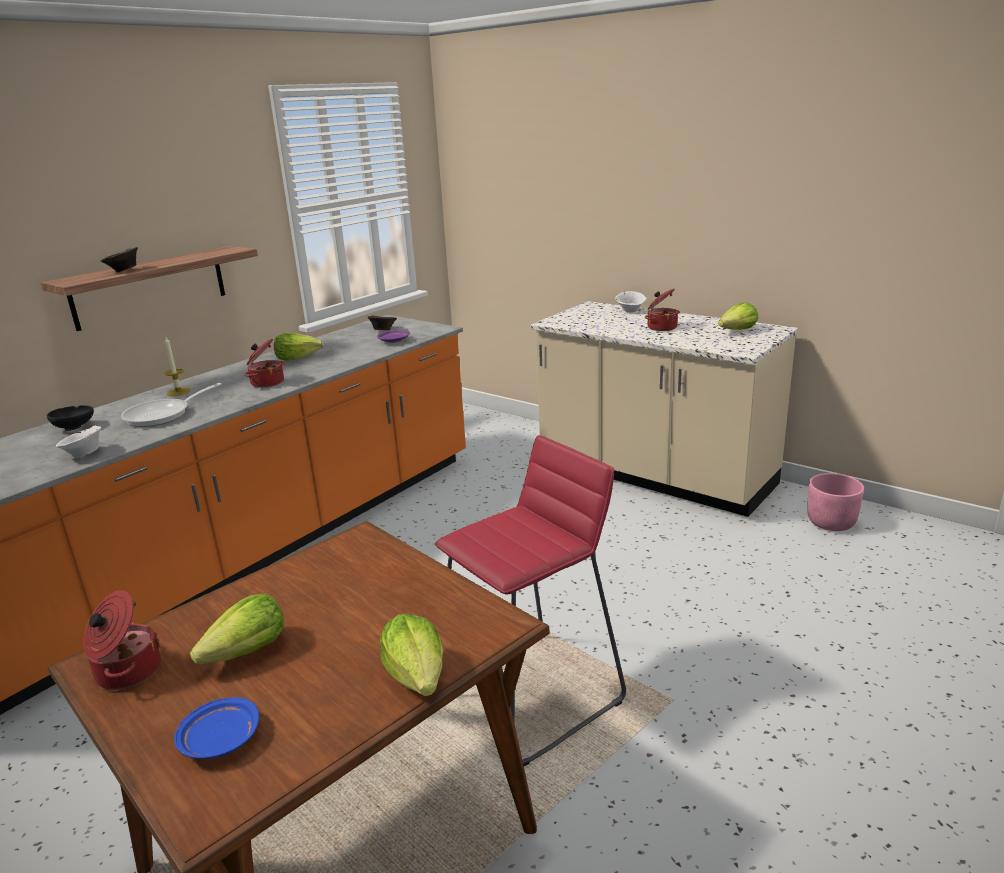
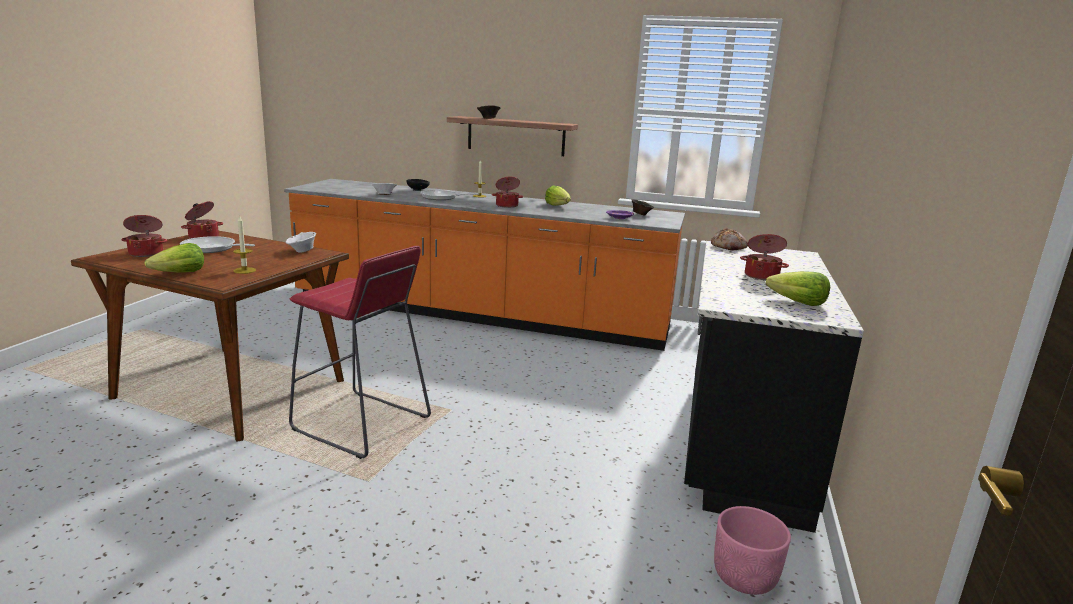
camera: 65 degrees right, 5 degrees down
(220, 740) = (146, 253): blue plate -> cooking pot
(247, 652) = (212, 249): lettuce -> frying pan
(430, 607) = (244, 270): none -> candle
(561, 321) = (729, 247): none -> bread
(630, 311) = (804, 265): white bowl -> white bowl (302, 251)
(654, 475) = (739, 444): beige counter -> black counter

